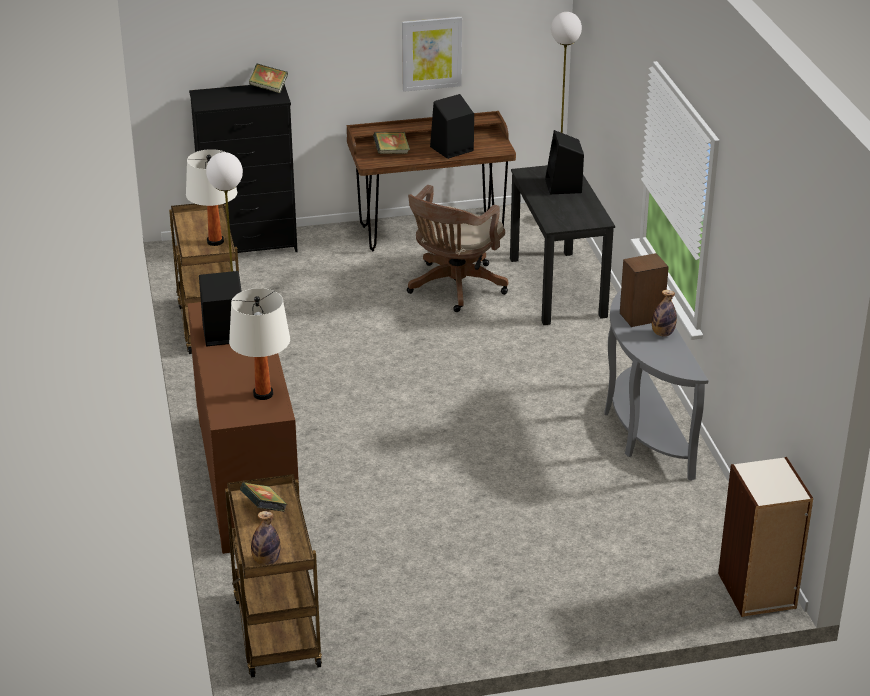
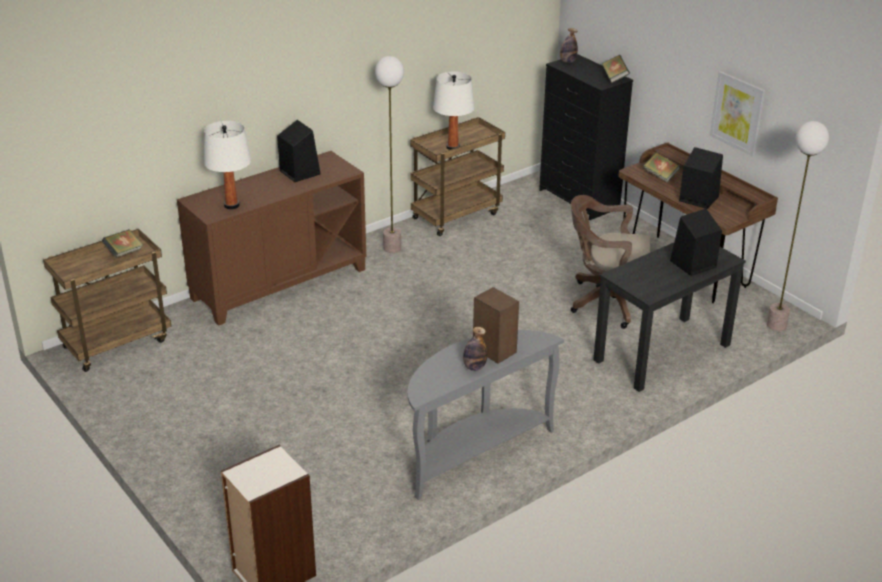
camera: 65 degrees right, 0 degrees up
(266, 561) = (64, 269): bottle -> bottle (567, 61)

